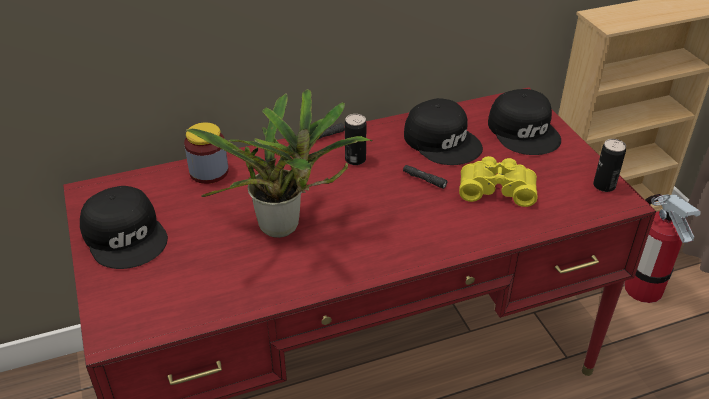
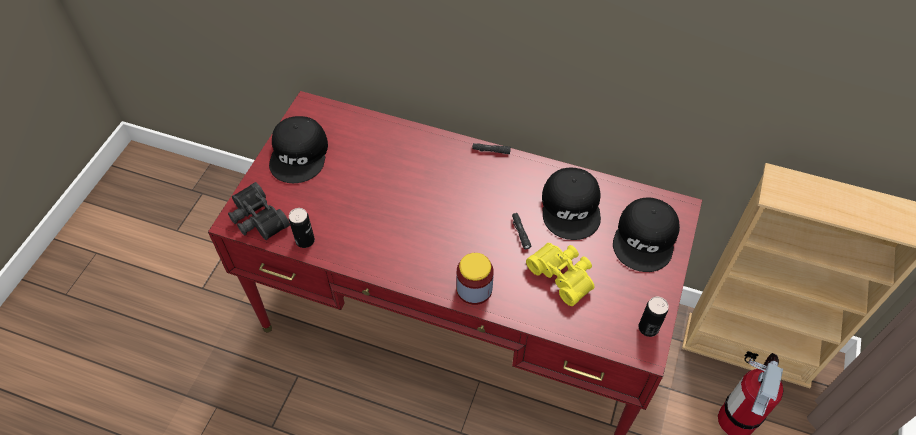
camera: 40 degrees right, 15 degrees up
(139, 318) = (256, 220): none -> black binoculars
(209, 172) = (389, 134): jar -> jar (474, 289)
(285, 228) = (392, 211): potted plant -> none
(355, 159) = (492, 184): can -> can (305, 240)

